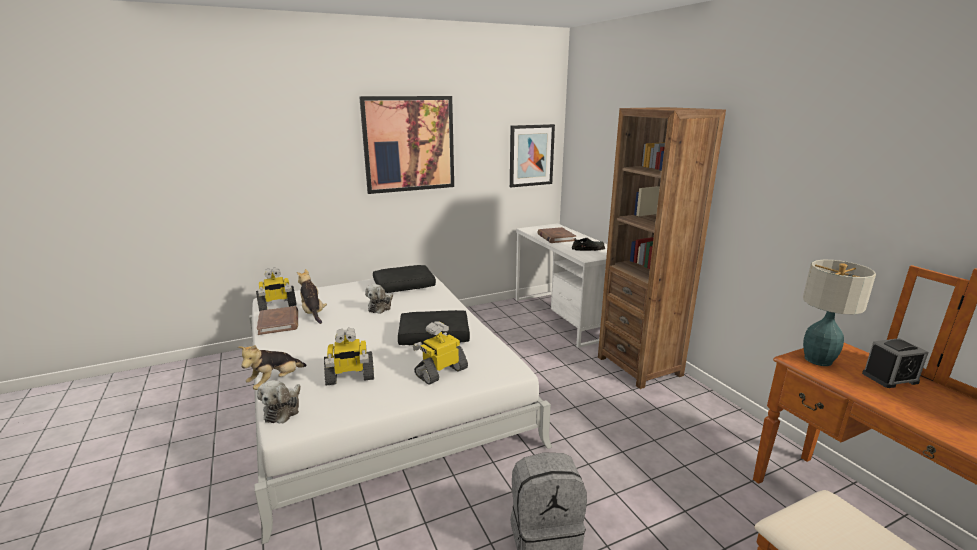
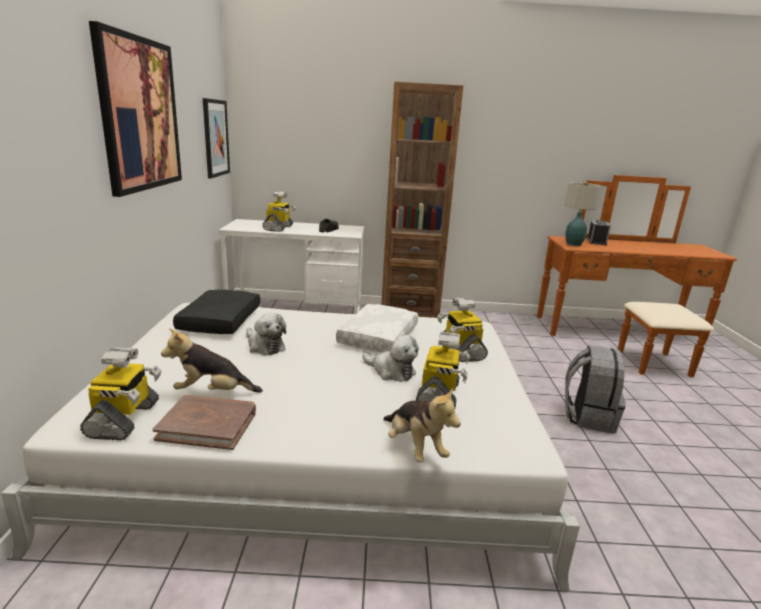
camera: 65 degrees left, 0 degrees up
(283, 410) = (491, 449): plush toy -> plush toy (391, 371)
(434, 335) = (377, 337): black pillow -> white pillow
(556, 237) = (278, 228): brown book -> toy robot

